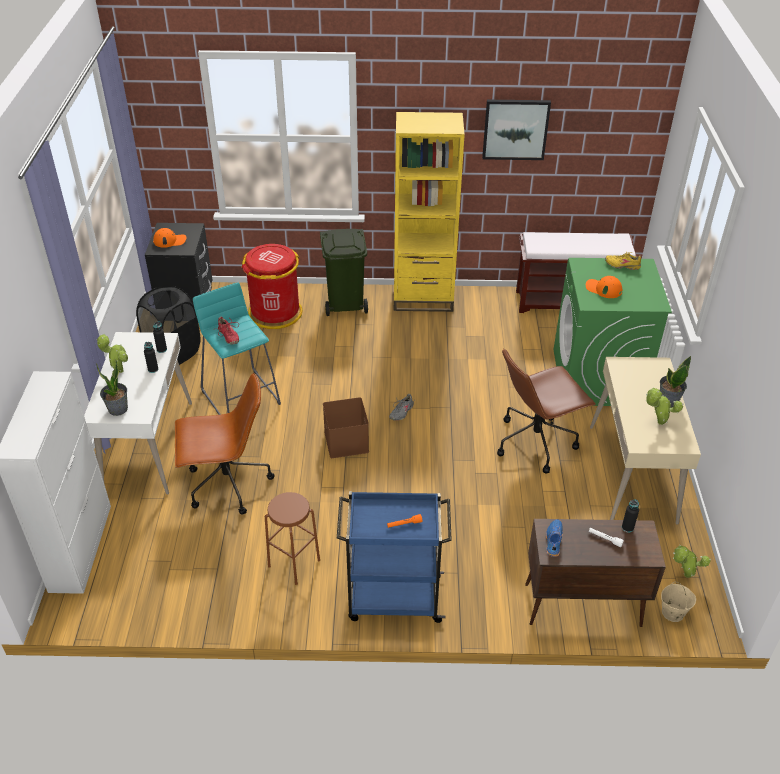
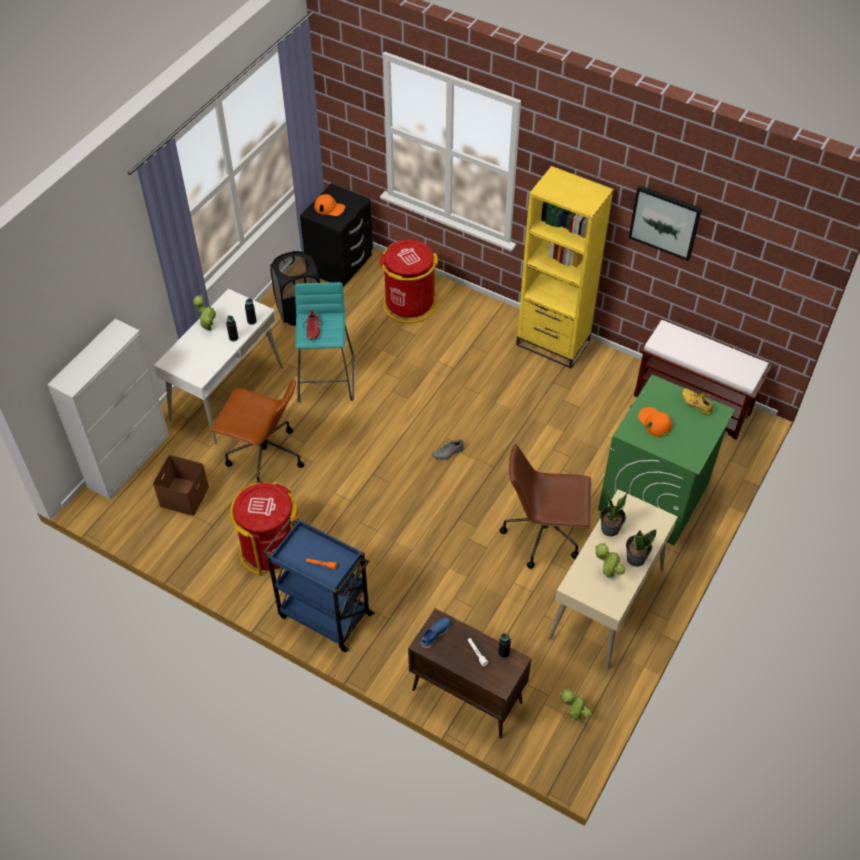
camera: 30 degrees right, 10 degrees up
(118, 409) = (186, 364): potted plant -> potted plant (610, 529)
(294, 563) = (270, 548): brown stool -> red trash can
(345, 441) = (382, 459): brown storage box -> brown storage box (184, 495)
(346, 304) = (478, 320): green trash can -> none
(672, 613) = (536, 741): beige bucket -> none

